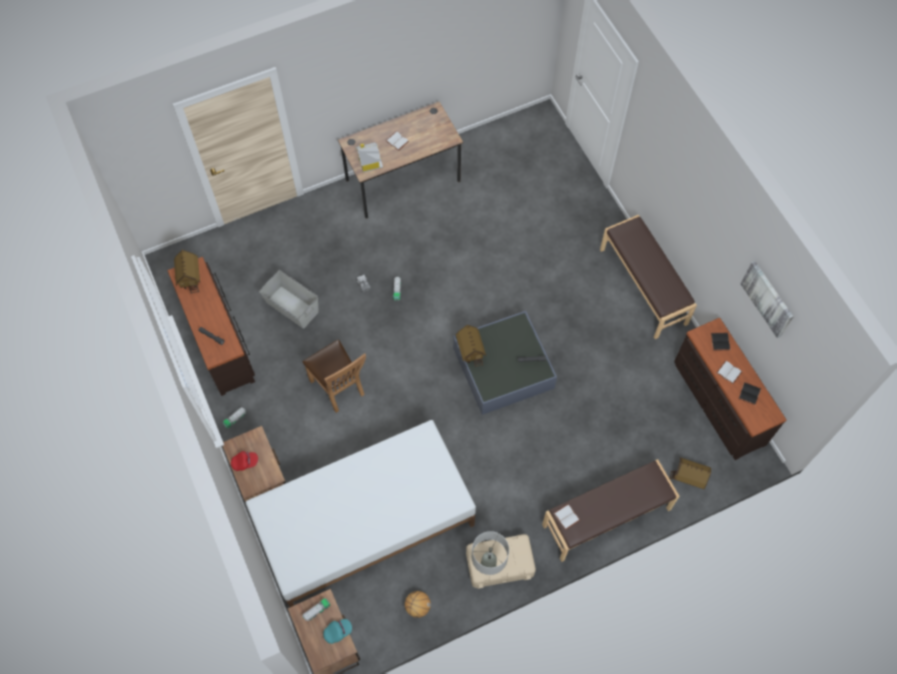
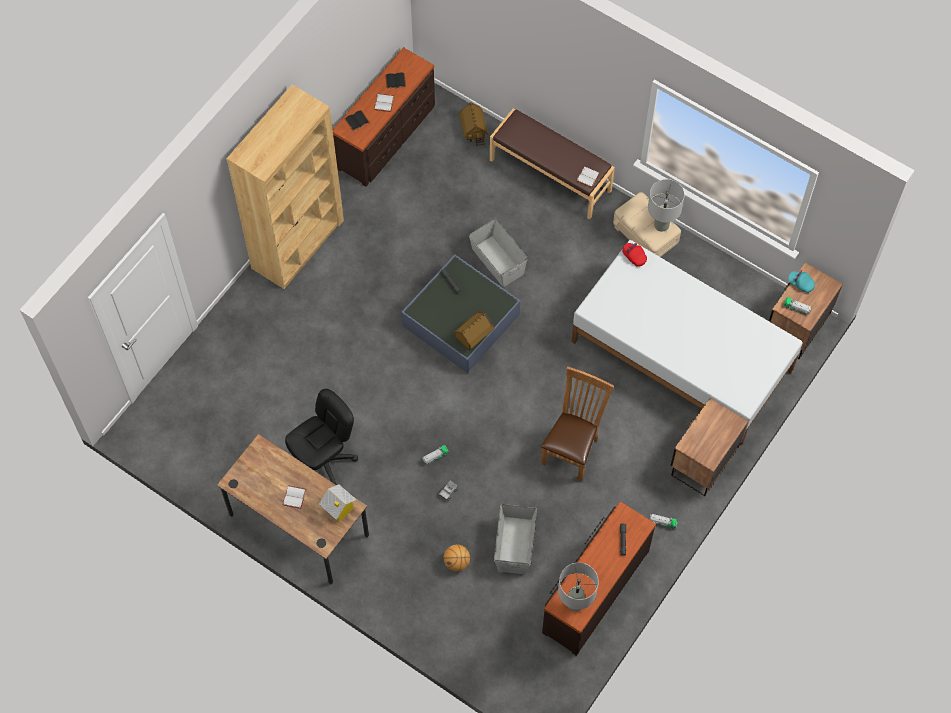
camera: 120 degrees left, 0 degrees up
(190, 277) = (575, 603): toy house -> grey table lamp
(245, 462) = (717, 439): red cap -> red cap (634, 257)
(417, 607) = (722, 276): basketball -> basketball (457, 562)
(441, 218) = (324, 462): none -> black office chair
(543, 426) = (497, 260): none -> grey storage box
(643, 286) = (298, 244): brown bench -> brown bookcase
(768, 298) = (343, 47): picture -> none

